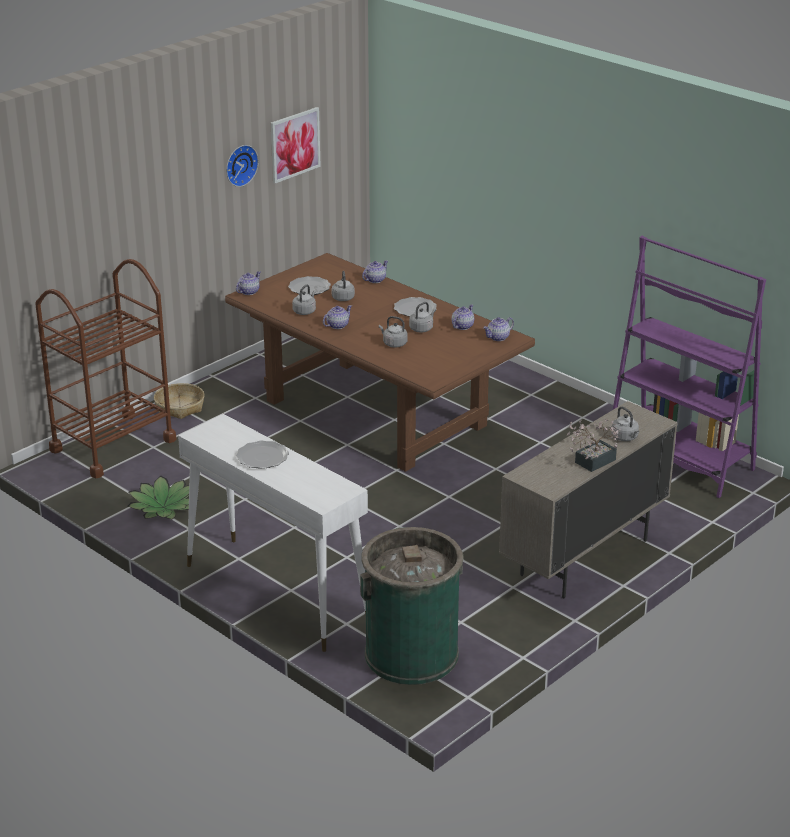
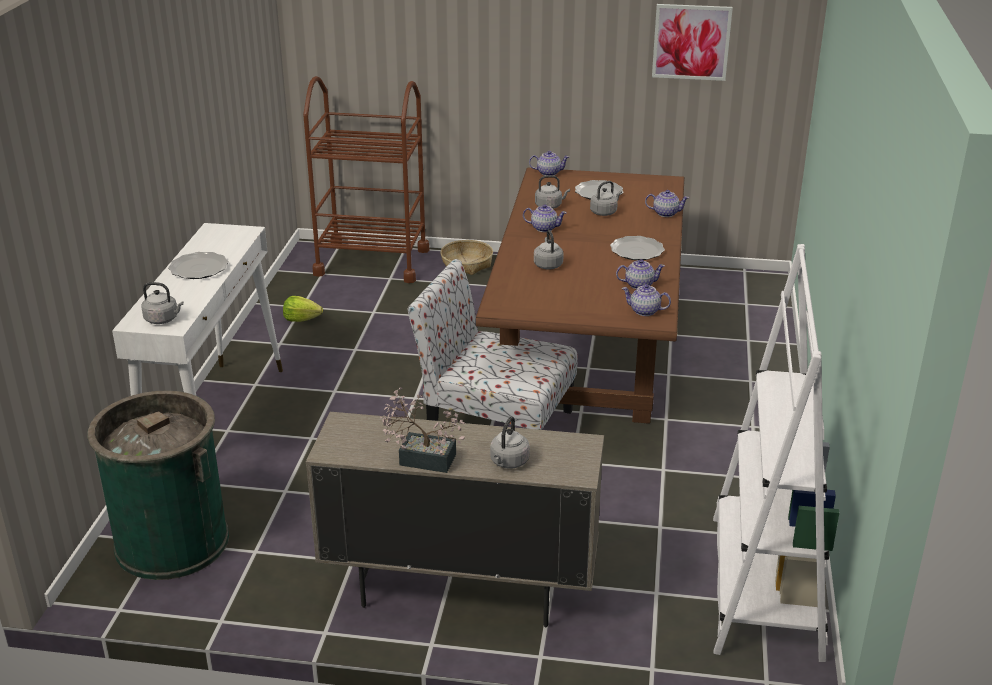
camera: 55 degrees right, 0 degrees up
(163, 507) = (301, 319): potted plant -> lettuce
(240, 165) = (605, 39): wall clock -> none
(419, 479) = (495, 424): none -> chair
(422, 328) = (601, 267): grey kettle -> grey kettle (163, 319)
(679, 458) = (764, 586): purple bookcase -> white bookcase

